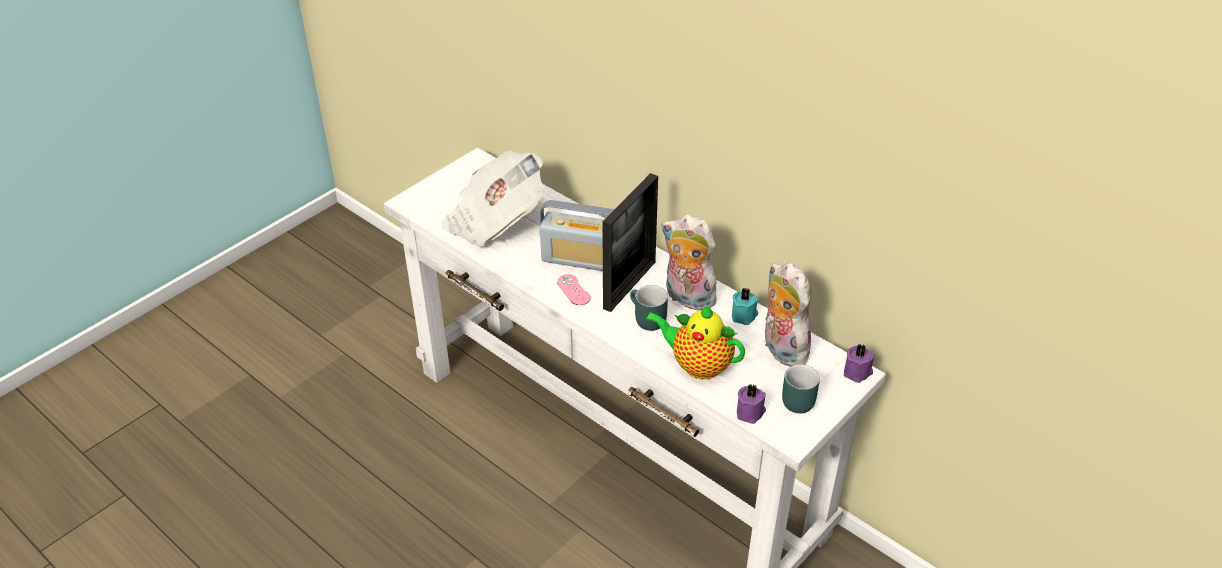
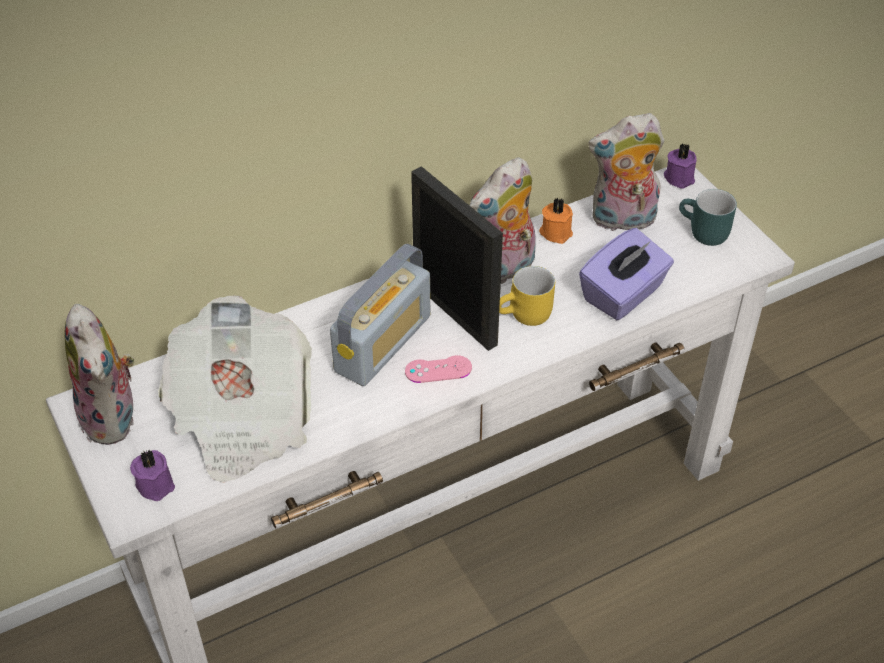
camera: 70 degrees left, 5 degrees up
(472, 174) = (114, 418): none -> plush toy
(645, 319) = (526, 317): turquoise mug -> yellow mug
(697, 365) = (623, 294): teapot -> purple tissue box
(744, 315) = (556, 232): turquoise candle -> orange candle
(751, 412) = (713, 274): purple candle -> purple candle (156, 484)

